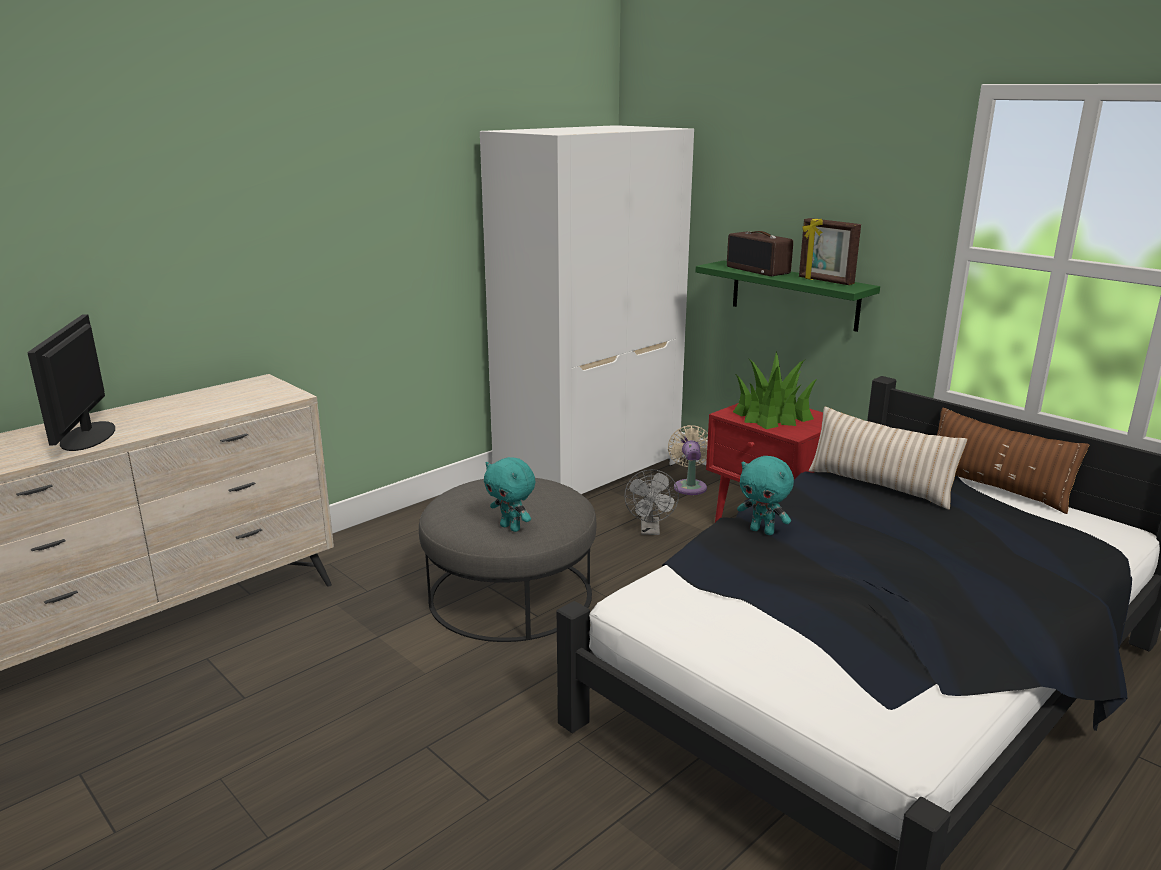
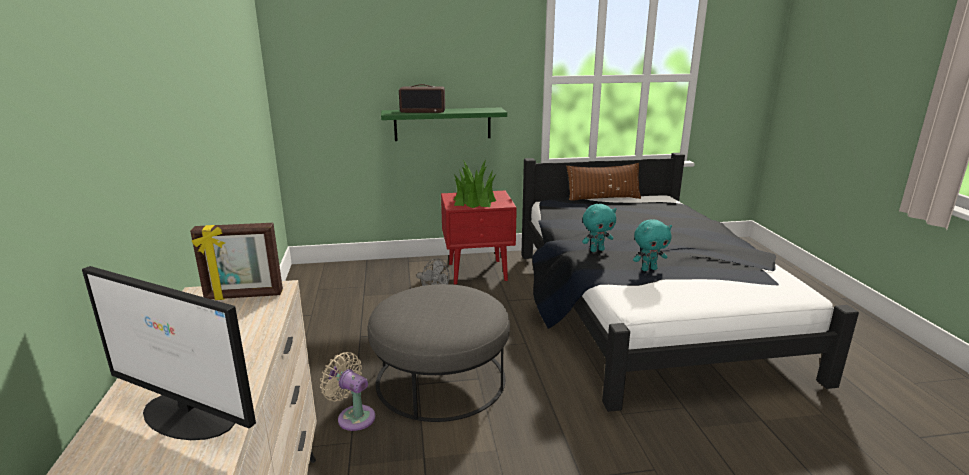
camera: 55 degrees left, 0 degrees up
(511, 527) = (477, 317): turquoise plush toy -> turquoise plush toy (649, 269)
(588, 470) = (326, 292): white wardrobe -> none
(689, 486) = (401, 272): beige fan -> beige fan (353, 416)
(825, 281) = (473, 109): picture frame -> picture frame (244, 296)
(879, 486) = (579, 213): beige pillow -> none

